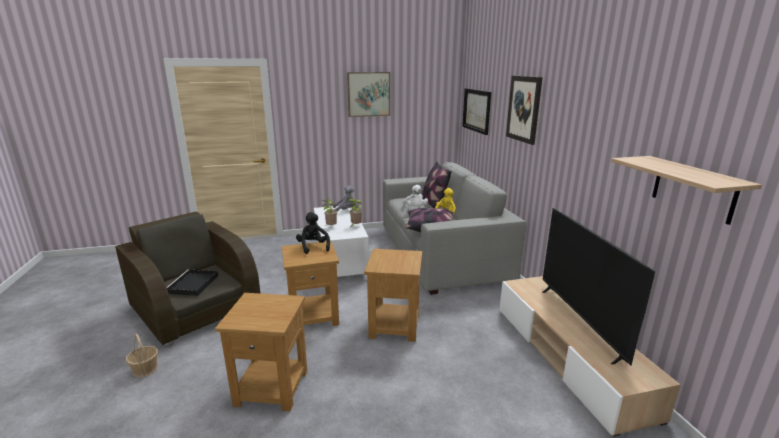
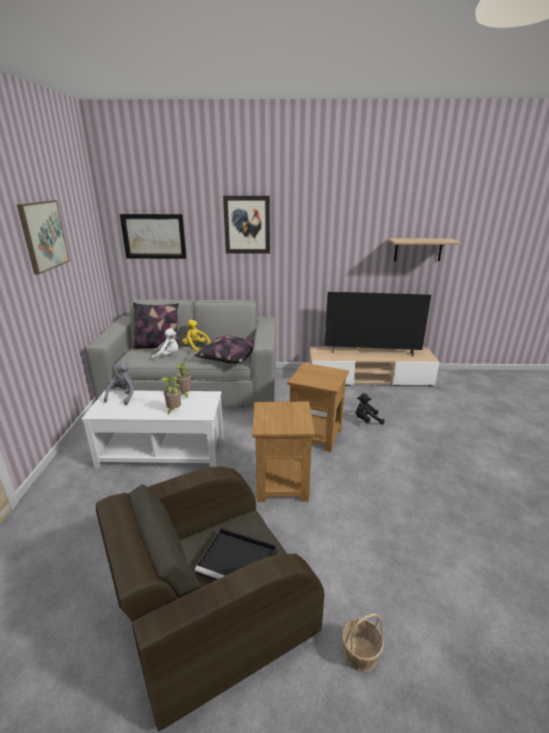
camera: 75 degrees left, 5 degrees up
(273, 387) = (397, 518): brown side table -> none
(313, 247) = (268, 413): black plush toy -> black plush toy (367, 420)

